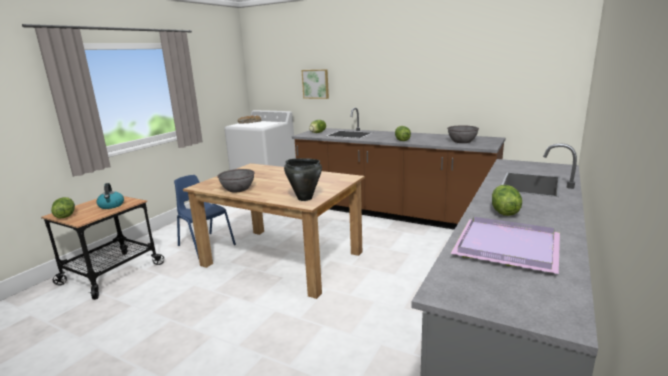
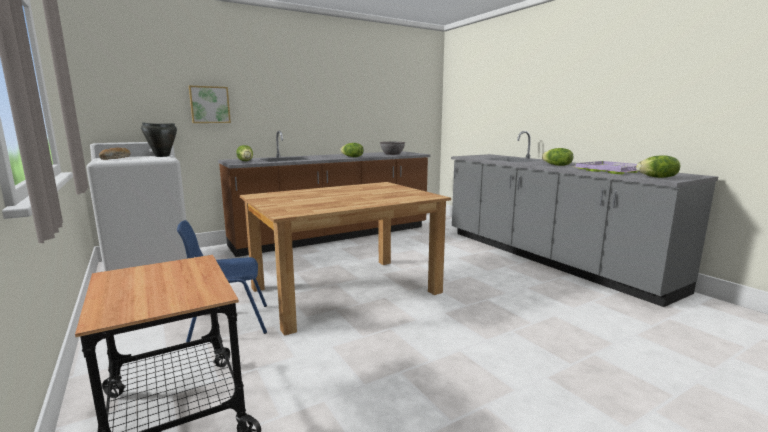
camera: 60 degrees left, 5 degrees down
(65, 216) = (142, 308): lettuce -> lettuce (657, 177)
(111, 205) = (178, 274): kettle -> none
(238, 189) = (337, 205): grey bowl -> none
(304, 198) = (416, 195): black cooking pot -> black cooking pot (162, 156)

